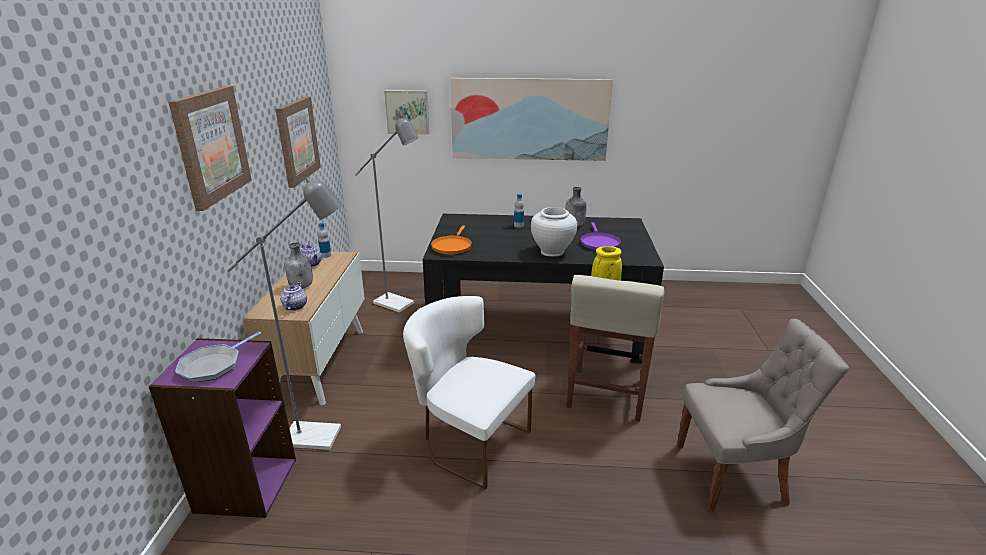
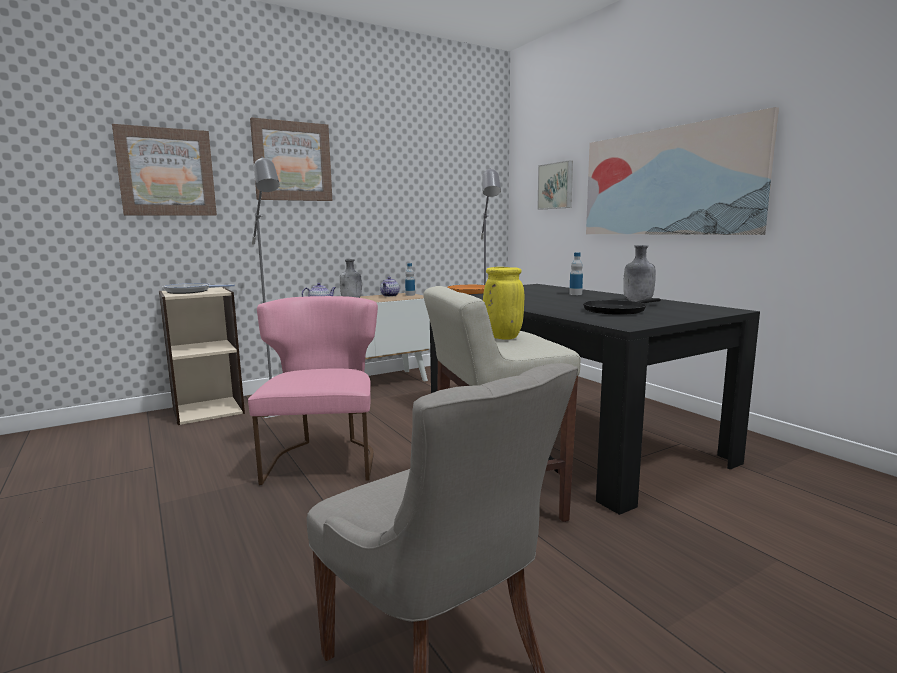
camera: 55 degrees right, 15 degrees down
(245, 485) = (208, 410): purple bookcase -> beige bookcase
(297, 140) = (426, 196): picture -> picture (166, 172)
(468, 441) = (323, 458): white chair -> pink chair
(552, 252) = (540, 305): white vase -> none
(599, 243) = (617, 310): purple frying pan -> black frying pan

